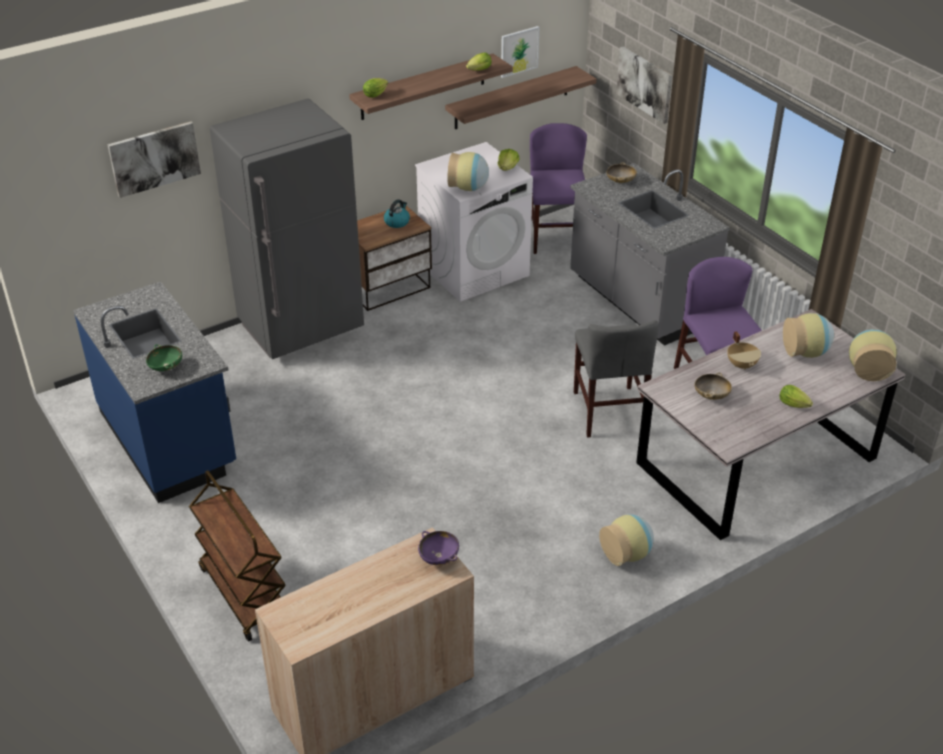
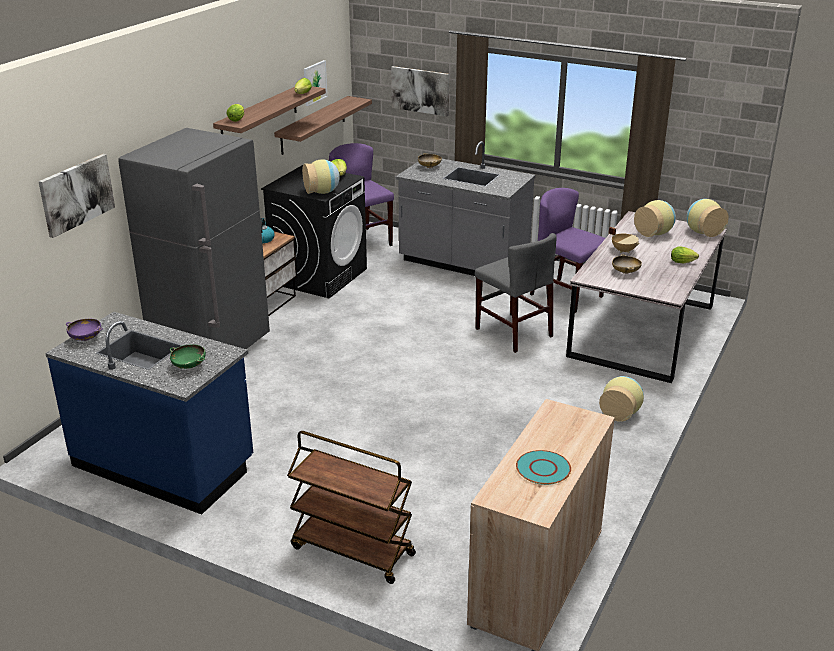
camera: 30 degrees left, 10 degrees down
(349, 602) = (542, 468): none -> turquoise plate
(439, 557) = (574, 415): purple bowl -> purple bowl (86, 338)
(474, 269) = (319, 276): white washing machine -> black washing machine

